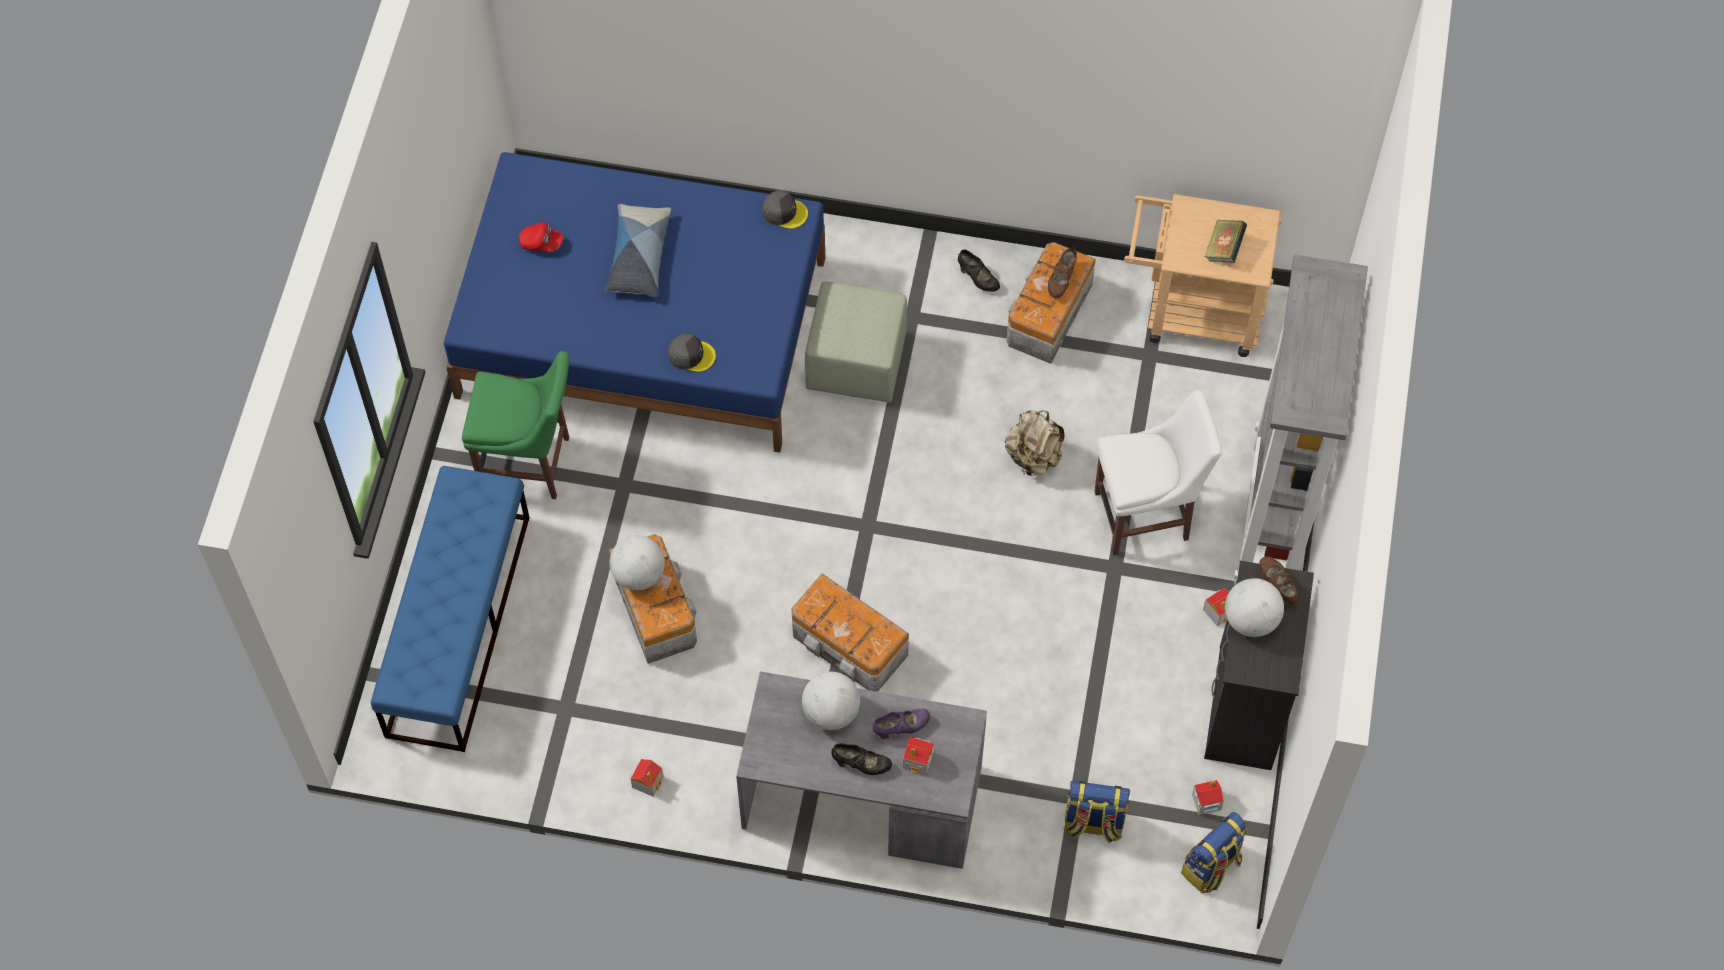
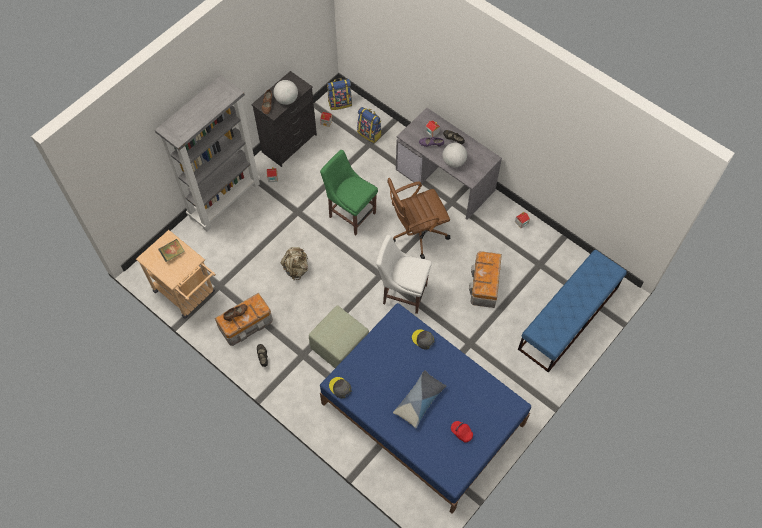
camera: 150 degrees left, 0 degrees up
(530, 464) = (506, 373): green chair -> green chair (350, 213)
(639, 574) = (490, 279): globe -> none
(849, 646) = (416, 233): storage box -> brown office chair
(1147, 515) = (271, 224): white chair -> white chair (402, 293)

